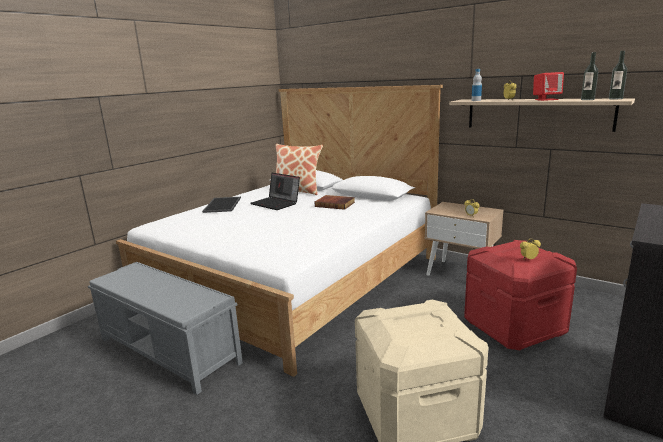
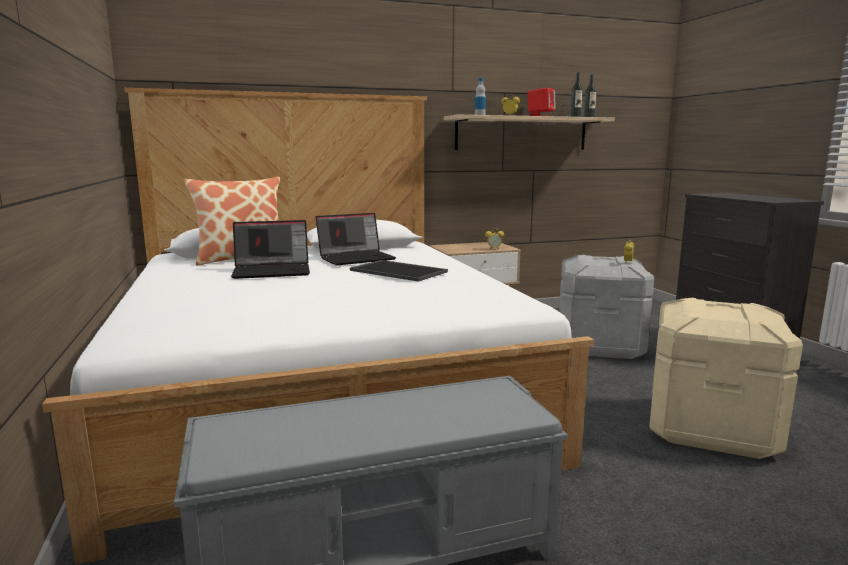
camera: 55 degrees left, 5 degrees down
(223, 205) = (183, 288): tray -> tray (400, 271)
(335, 204) = (357, 258): book -> laptop
(513, 327) = (600, 345): red storage box -> grey storage box

